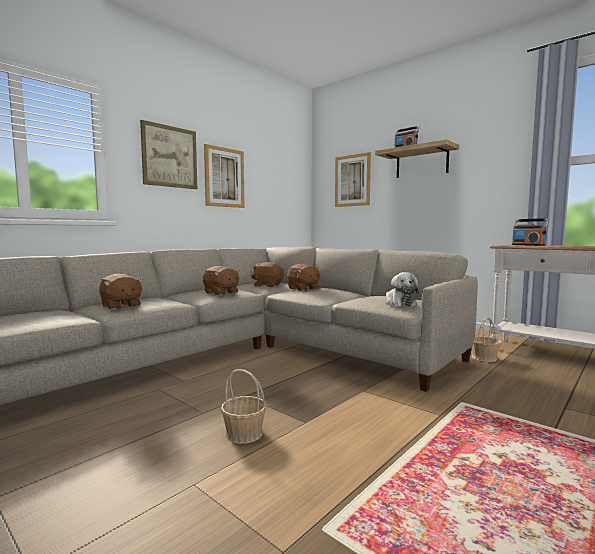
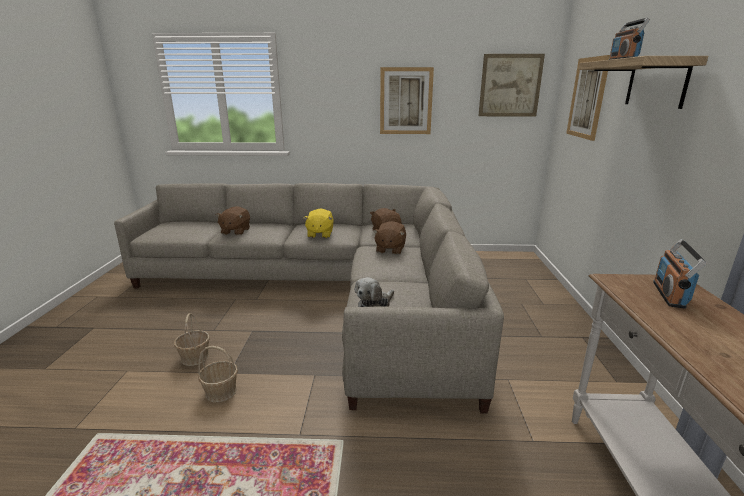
camera: 50 degrees right, 15 degrees up
(170, 156) = (340, 87): picture -> picture (510, 85)
(221, 293) = (319, 234): brown plush toy -> yellow plush toy
(484, 358) = (517, 422): basket -> basket (221, 391)

